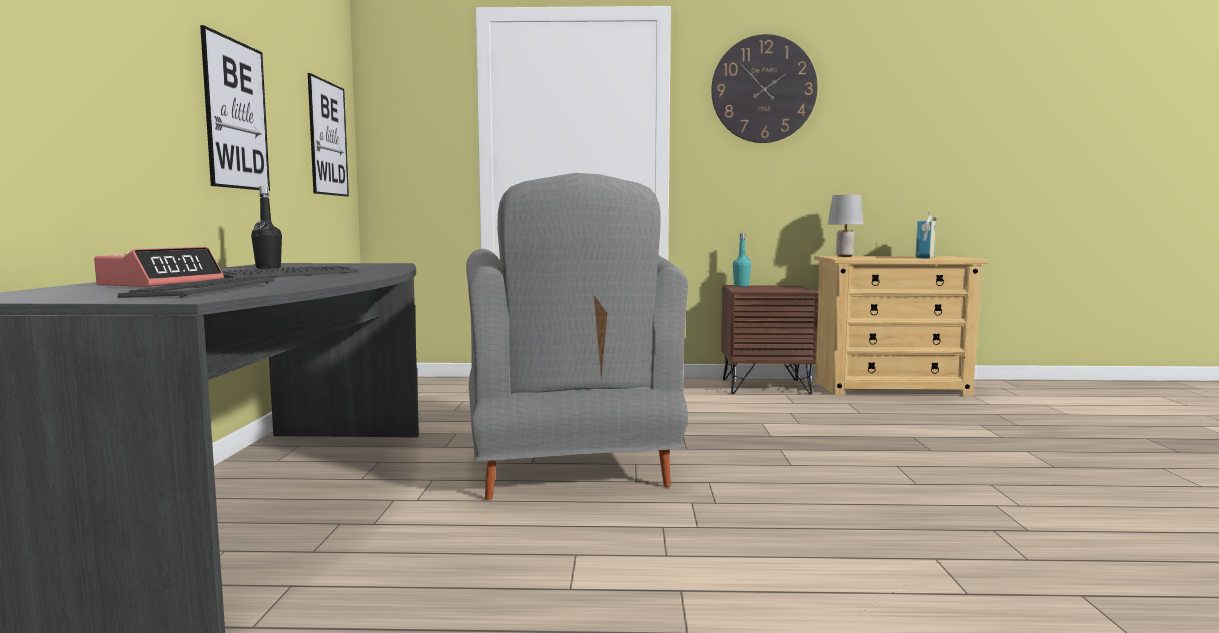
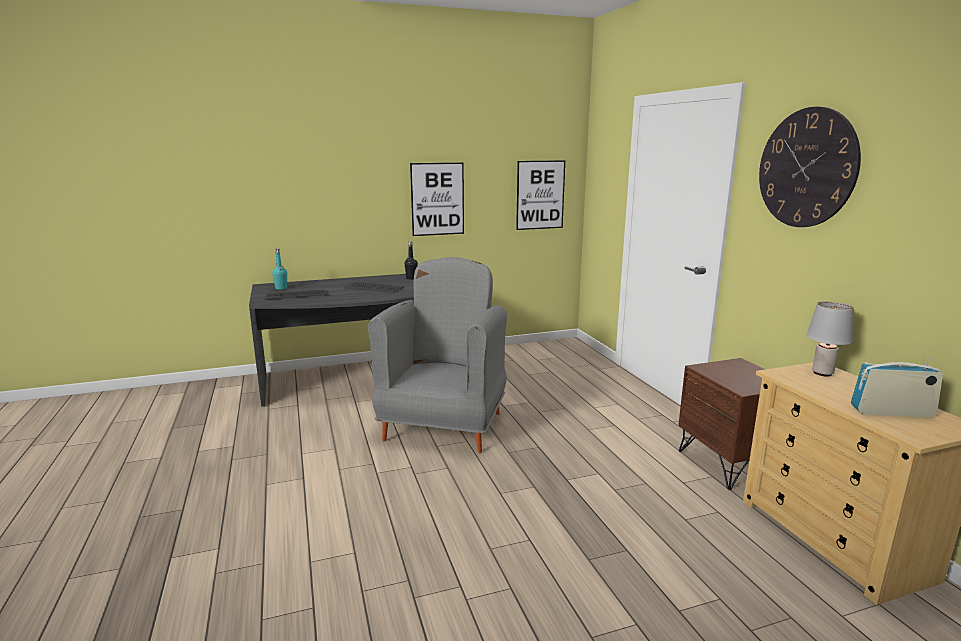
camera: 70 degrees right, 10 degrees up
(162, 283) = (319, 286): alarm clock -> none
(569, 470) = (444, 425): grey armchair -> grey armchair turned 135 degrees clockwise
(741, 286) = (742, 364): turquoise bottle -> turquoise bottle (281, 288)

